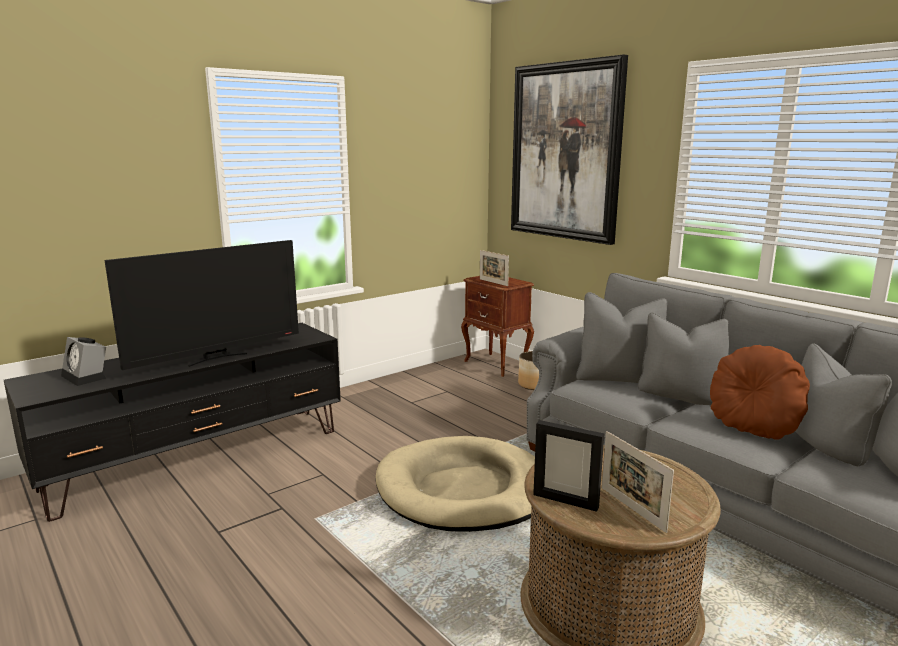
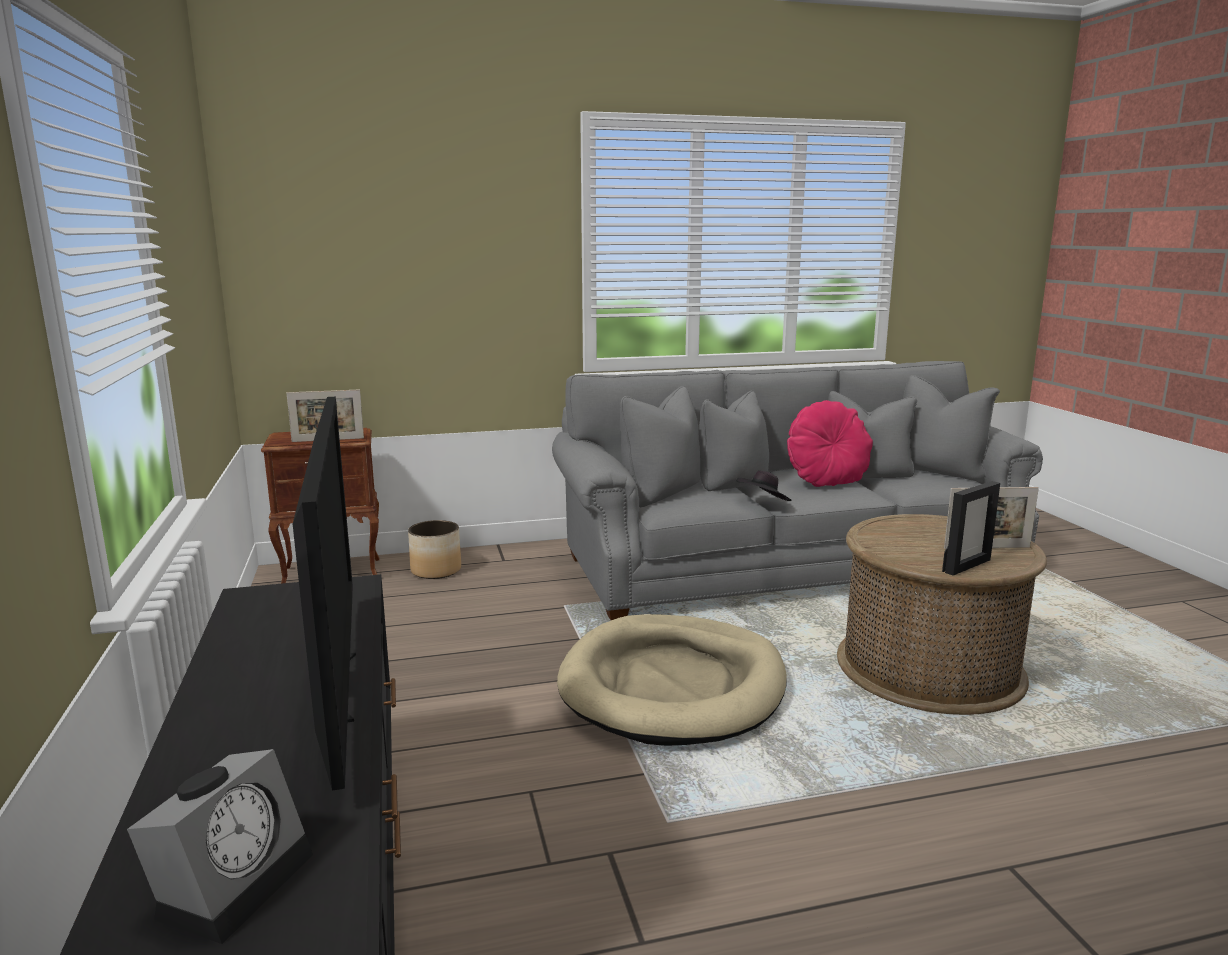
camera: 65 degrees left, 0 degrees up
(86, 377) = (234, 880): alarm clock -> alarm clock turned 45 degrees counterclockwise
(565, 152) = (397, 223): picture -> none
(651, 413) = (763, 503): none -> black hat
(753, 430) = (826, 483): brown pillow -> pink pillow

